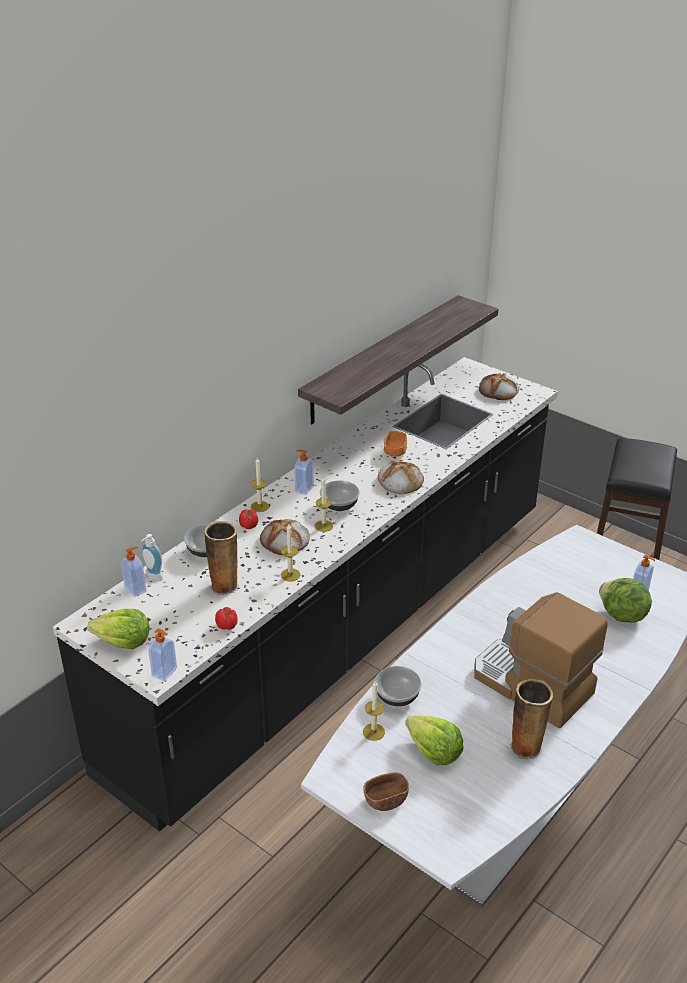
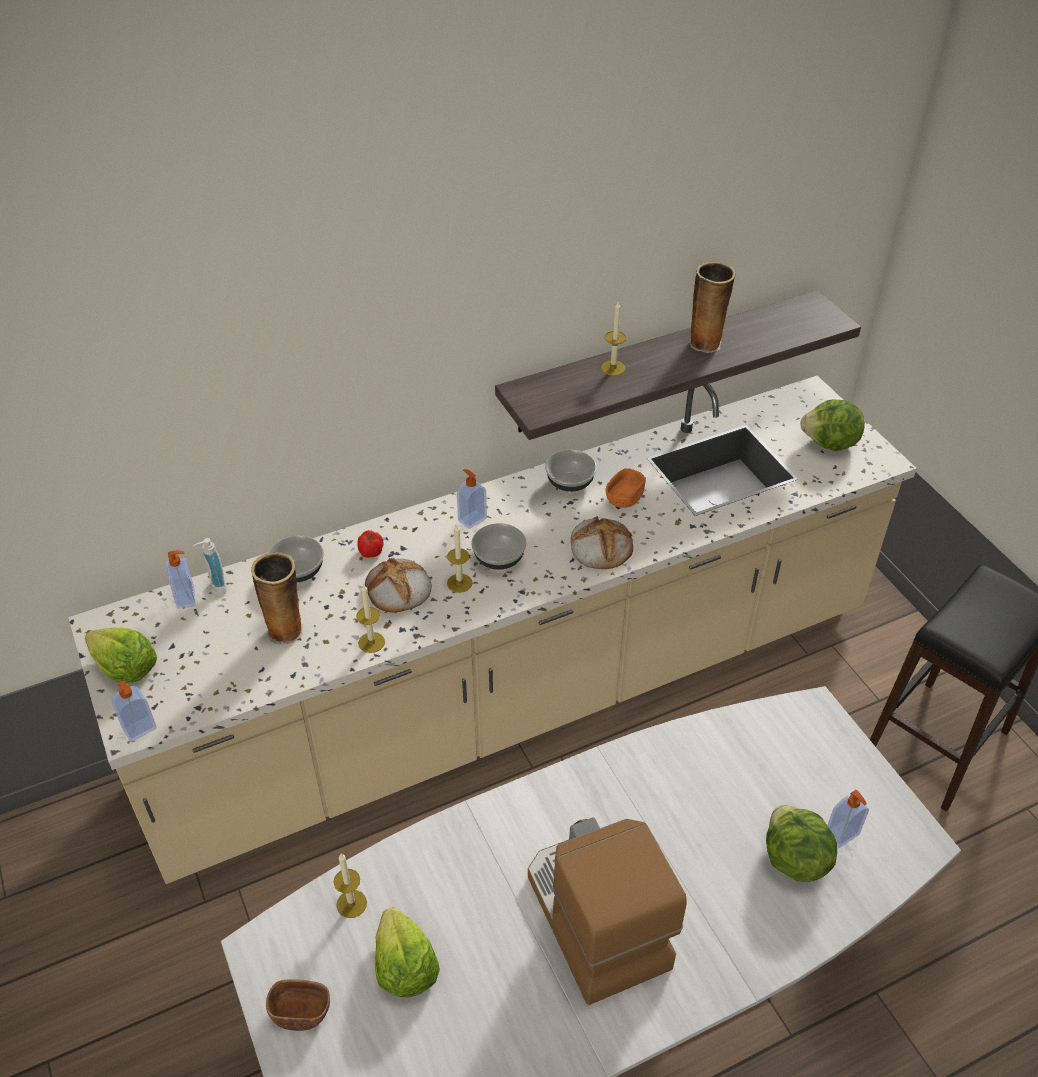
camera: 25 degrees right, 10 degrees up
(227, 626) = (250, 689): tomato -> none
(260, 506) = (402, 527): candle -> candle (613, 368)
(343, 632) = (519, 697): black counter -> beige counter
(397, 696) = (413, 863): bowl -> bowl (570, 482)
(499, 391) = (830, 444): bread -> lettuce
(526, 746) = (526, 1013): vase -> vase (706, 343)

